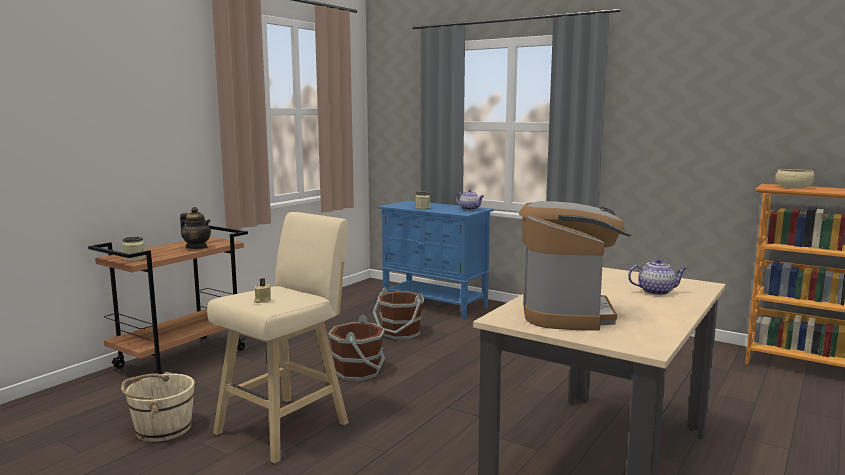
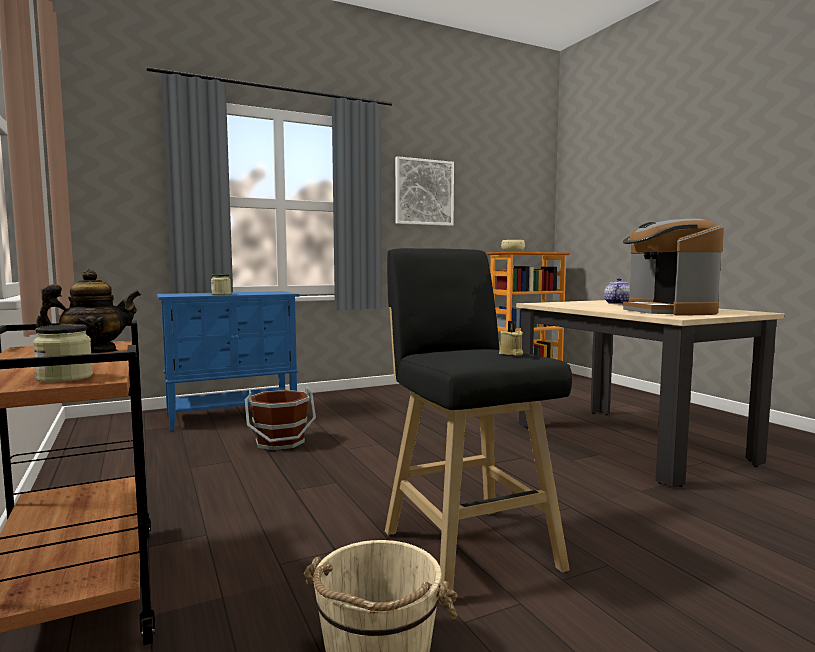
camera: 60 degrees left, 5 degrees down
(287, 426) = (466, 546): beige stool -> black stool
(358, 371) = (356, 480): brown bucket -> none
(470, 209) = (269, 292): teapot -> none
(567, 313) = (667, 311): coffee machine -> coffee machine turned 135 degrees counterclockwise
(670, 106) = (424, 192): none -> picture

